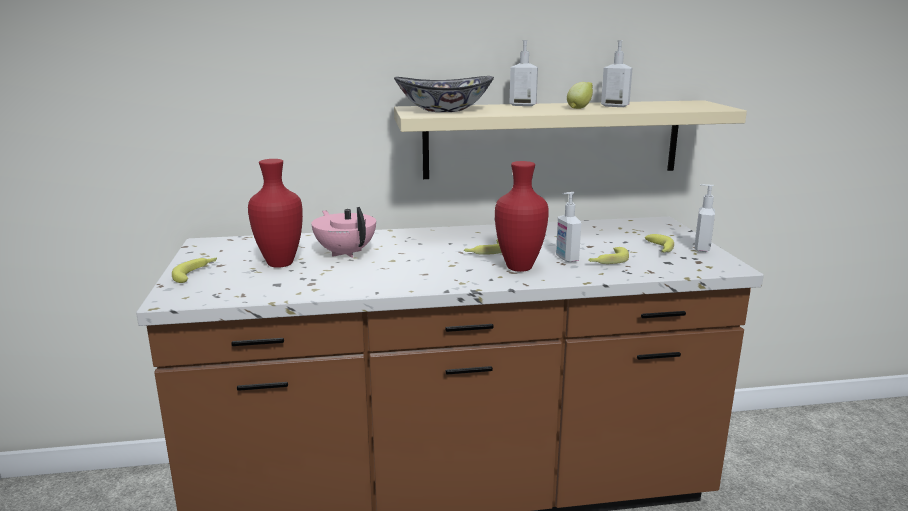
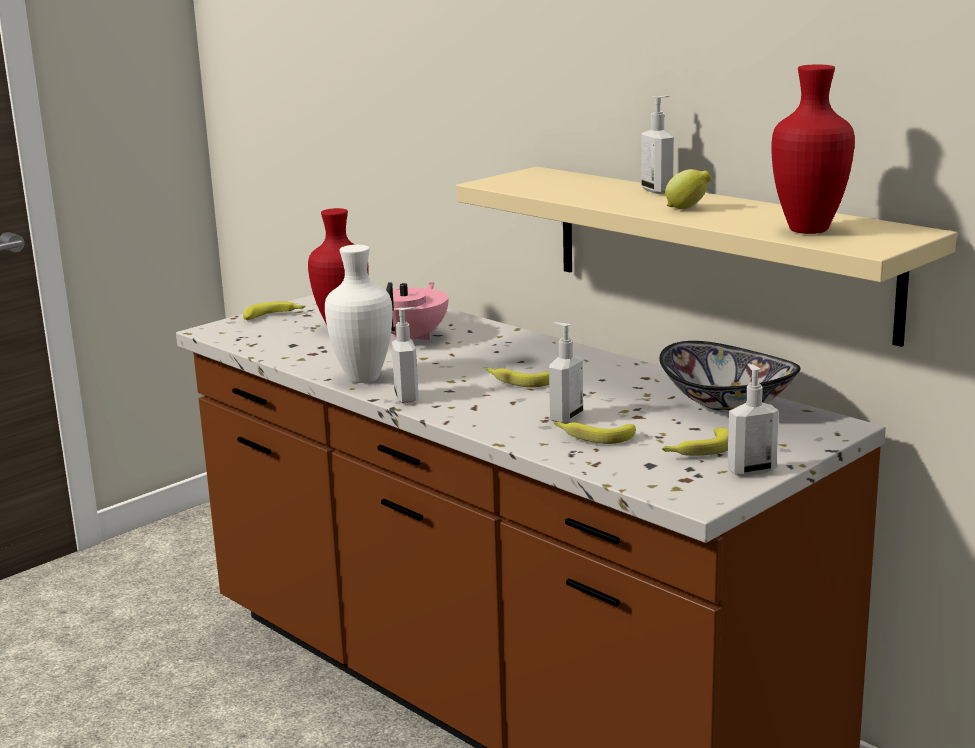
camera: 55 degrees right, 0 degrees up
(400, 283) = (364, 379): none -> white vase
(444, 110) = (539, 182): bowl -> bowl (726, 404)
(517, 267) = (492, 406): red vase -> red vase (807, 229)
(615, 106) = (750, 214): soap dispenser -> soap dispenser (407, 397)

